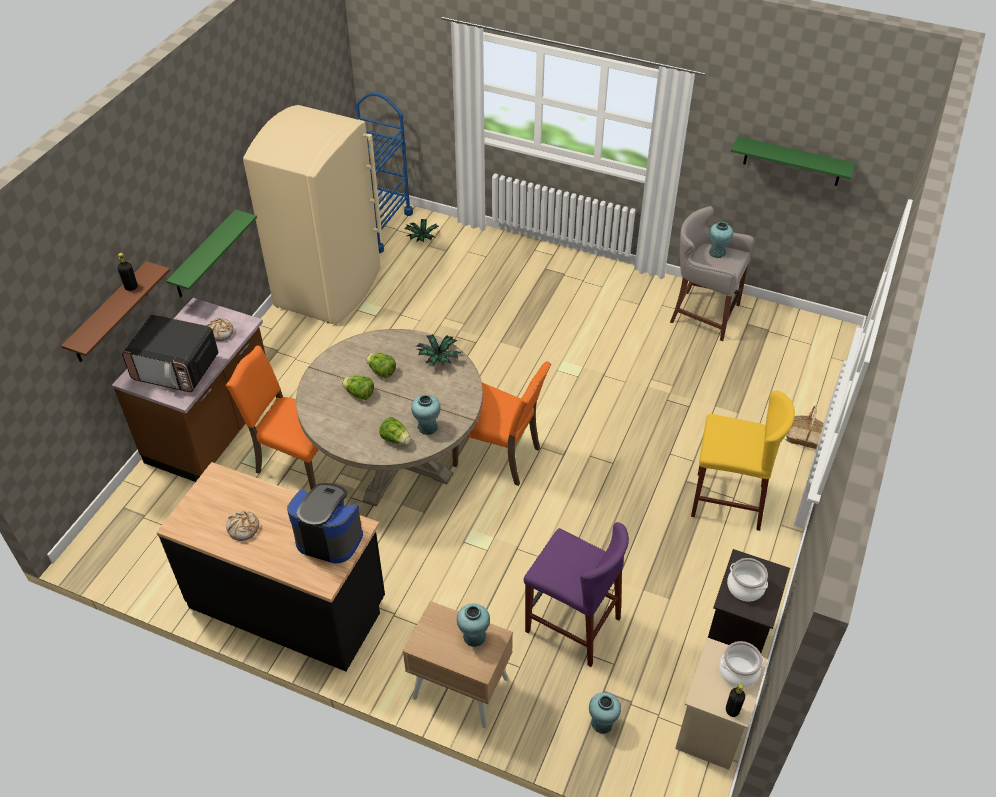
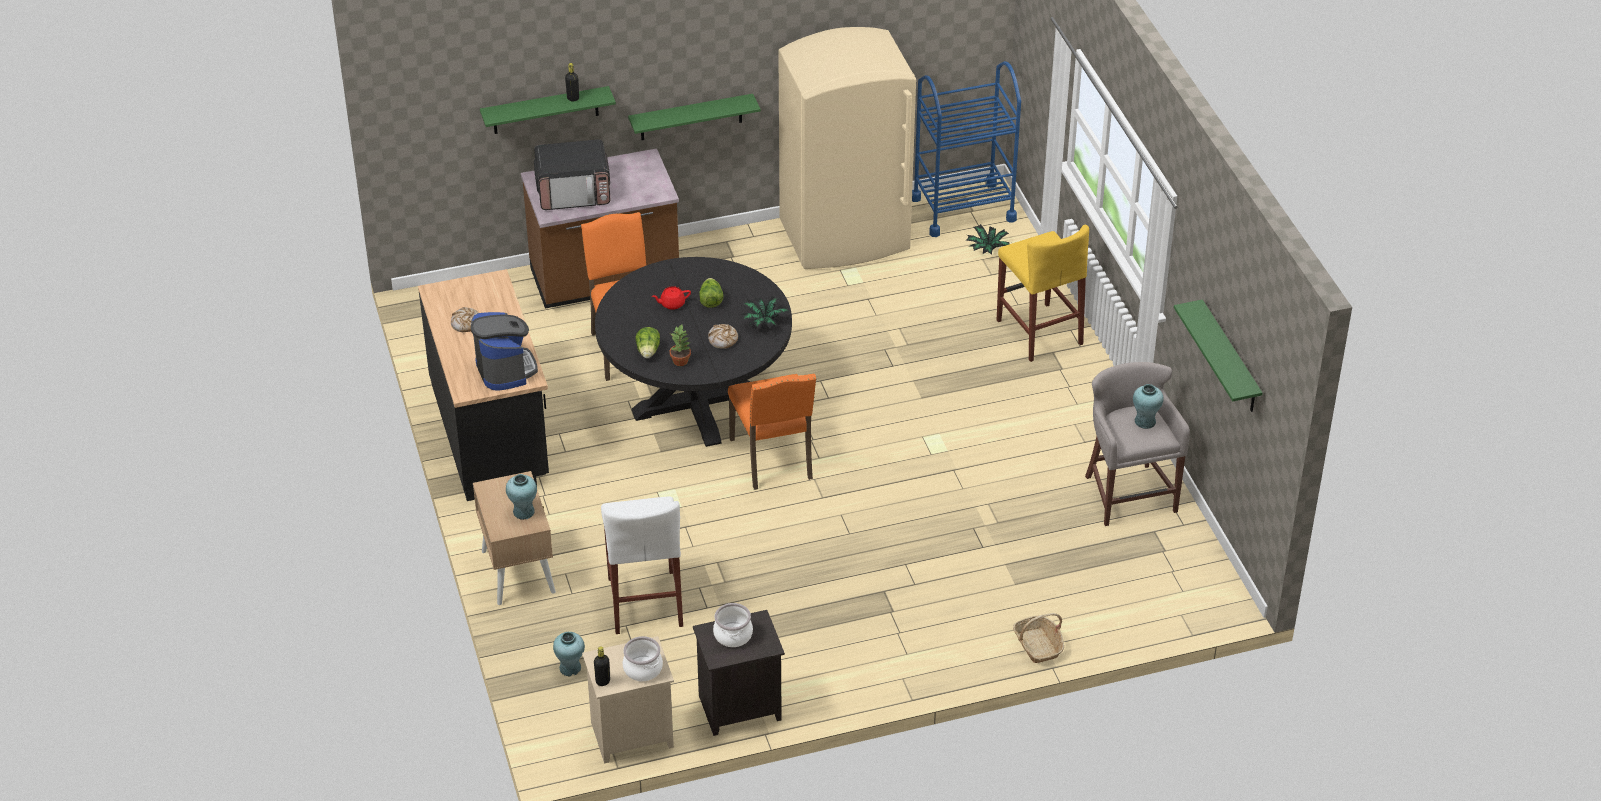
camera: 50 degrees right, 5 degrees down
(109, 314) = (545, 110): brown shelf -> green shelf
(176, 368) = (574, 192): microwave -> microwave turned 75 degrees counterclockwise
(220, 333) = (637, 187): bread -> bread (723, 340)
(359, 394) = (672, 304): lettuce -> red teapot
(397, 461) = (696, 402): beige dining table -> black dining table
(427, 427) = (681, 361): turquoise vase -> potted plant
(572, 625) = (645, 601): purple stool -> white stool
(727, 501) = (891, 630): yellow stool -> yellow stool (1039, 332)

